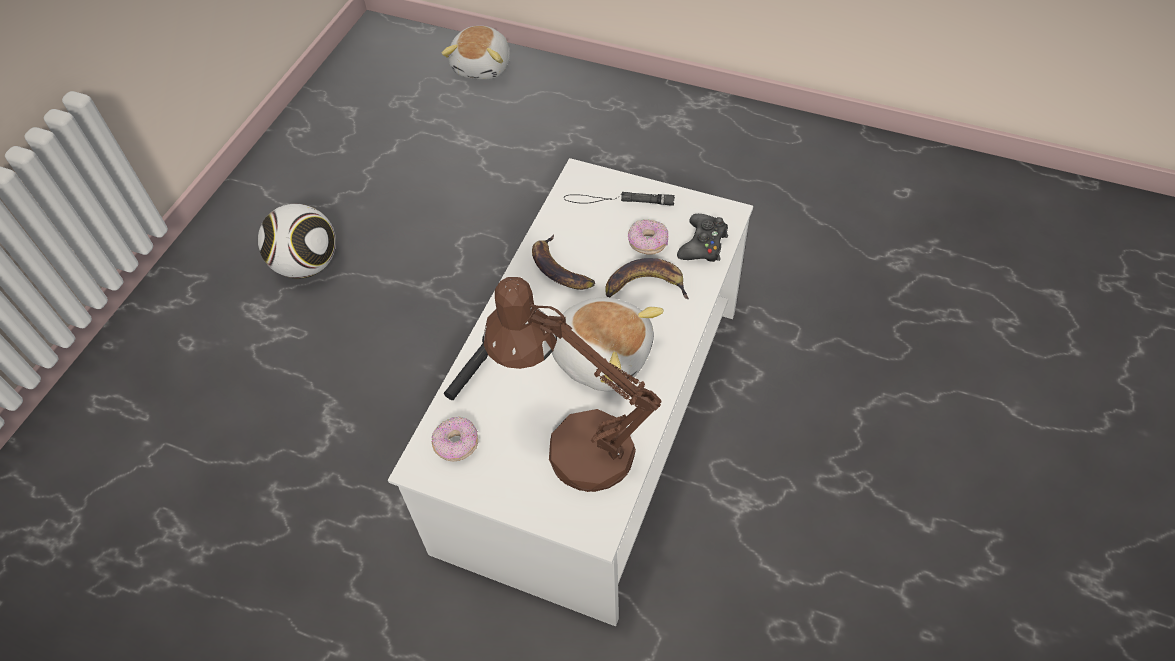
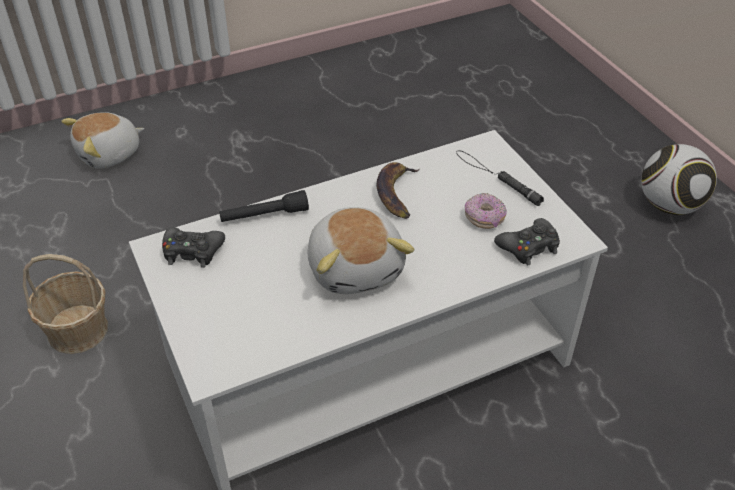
camera: 40 degrees right, 10 degrees down
(308, 264) = (298, 132): football -> football (670, 206)
(318, 600) = (77, 330): none -> basket
(456, 444) = (192, 252): donut -> black game controller
(483, 66) = (555, 78): plush toy -> plush toy (110, 154)
(574, 445) = (263, 309): brown table lamp -> none
(646, 285) = (447, 244): banana -> none

